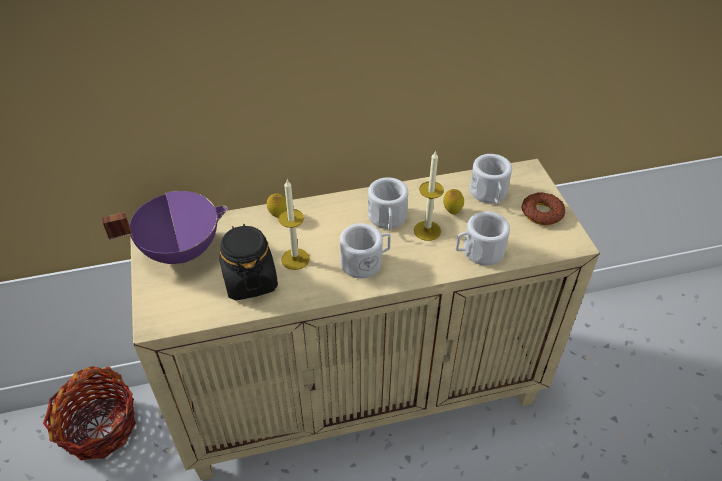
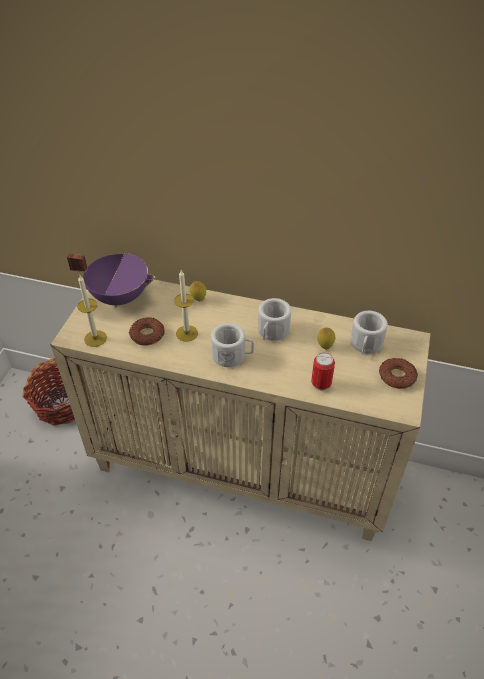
camera: 30 degrees right, 0 degrees up
(250, 280) = (147, 335): black jar -> donut
(427, 230) = (294, 352): candle -> candle (95, 338)
(478, 252) = (321, 384): white mug -> can

